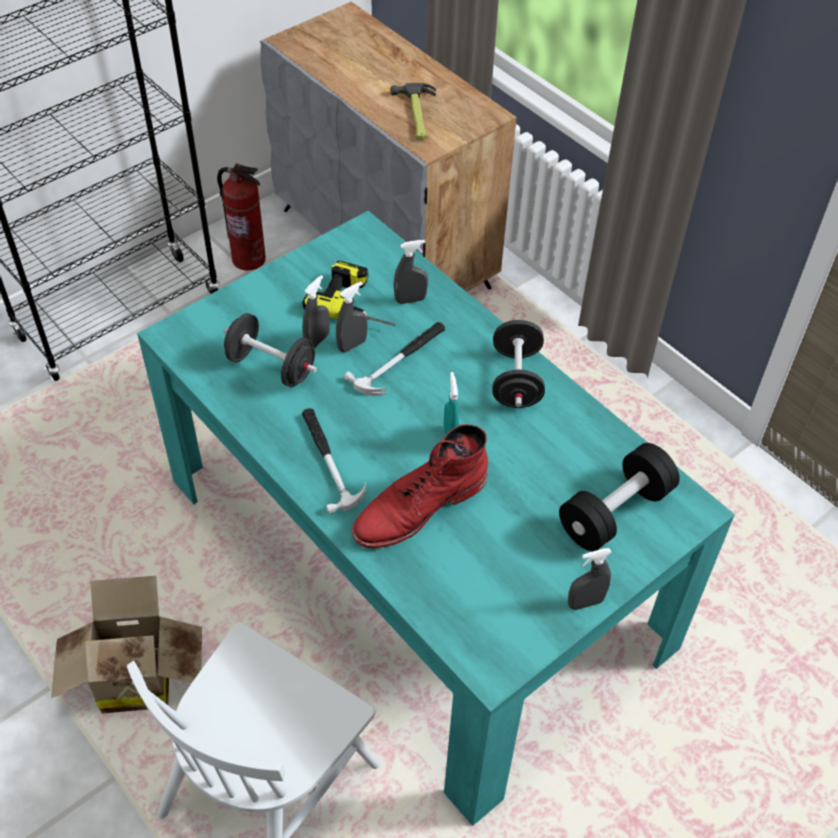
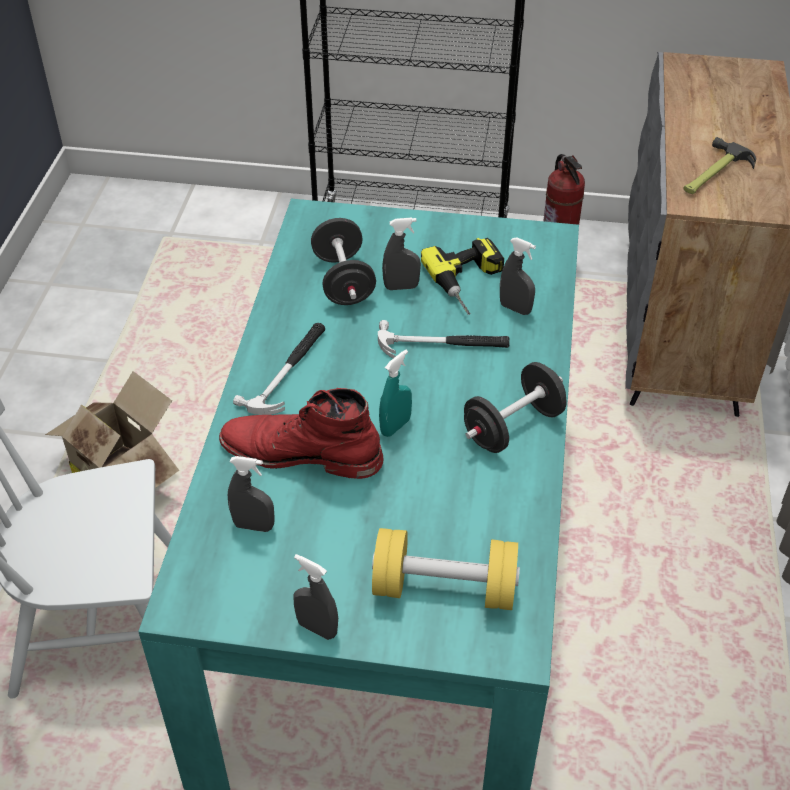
camera: 50 degrees right, 5 degrees down
(352, 345) = (422, 308): grey spray bottle -> grey spray bottle (253, 526)
(615, 512) = (444, 588): black dumbbell -> yellow dumbbell

